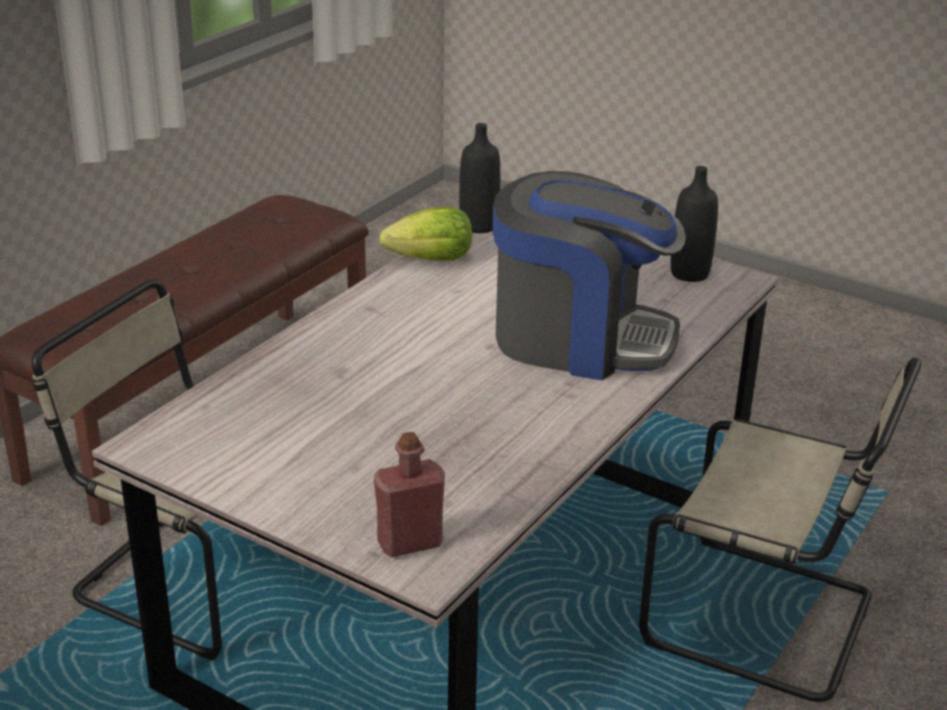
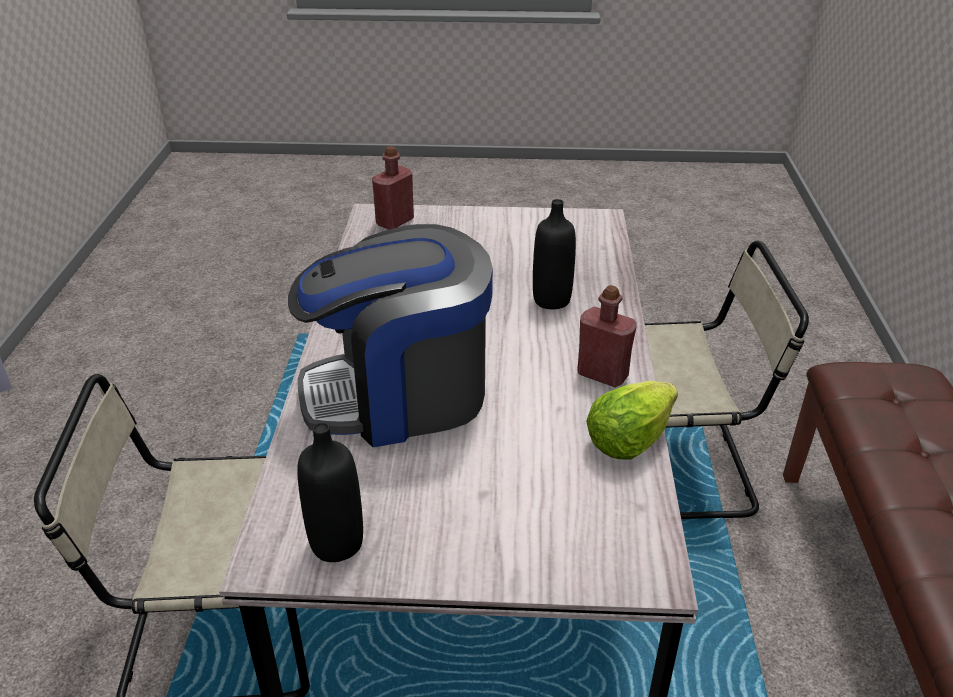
camera: 150 degrees right, 5 degrees up
(391, 299) = (602, 375): none -> red bottle
(478, 226) = (645, 523): black bottle -> black bottle (551, 300)

